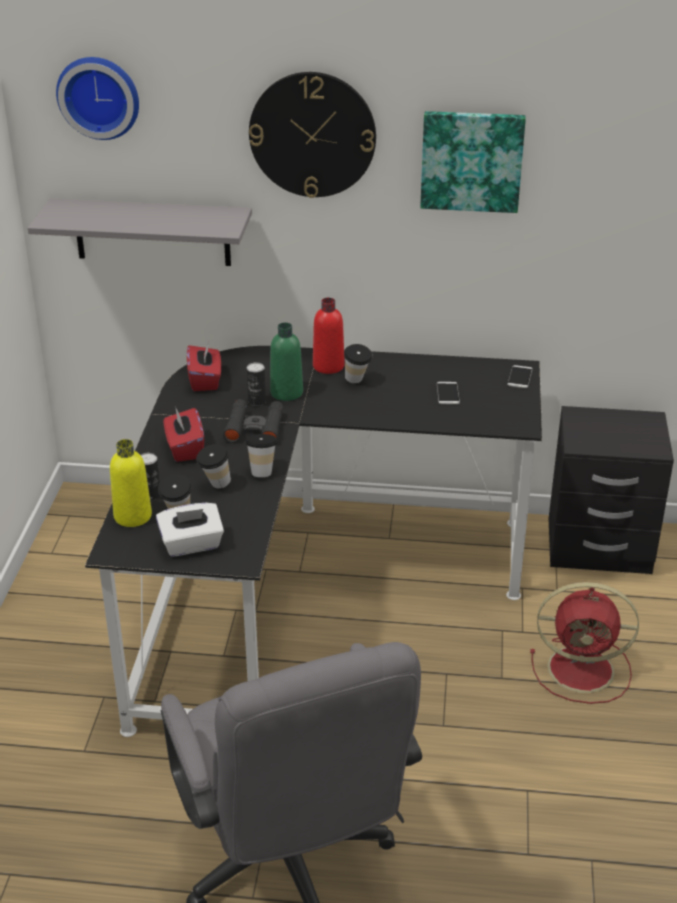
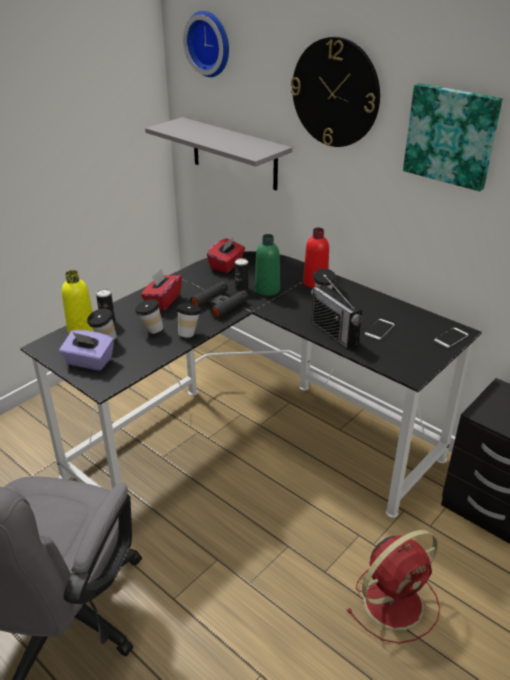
camera: 35 degrees right, 0 degrees up
(191, 545) = (89, 362): white tissue box -> purple tissue box
(409, 413) = (334, 333): none -> radio
(584, 669) = (395, 601): red fan -> red fan turned 75 degrees counterclockwise

